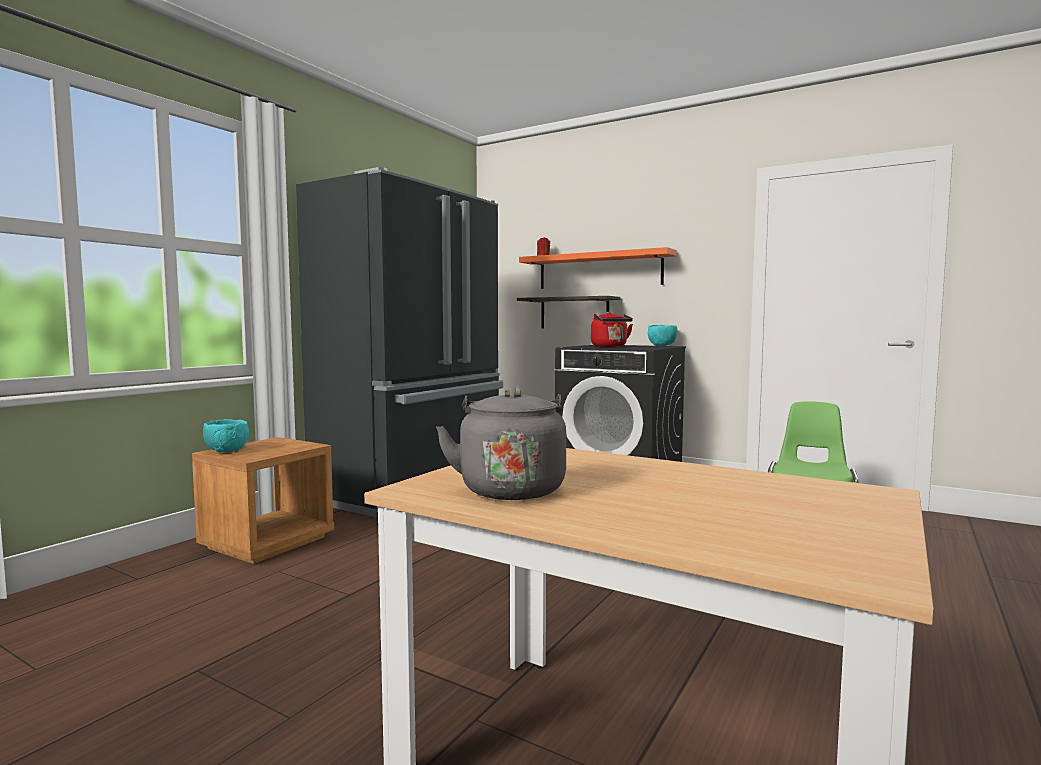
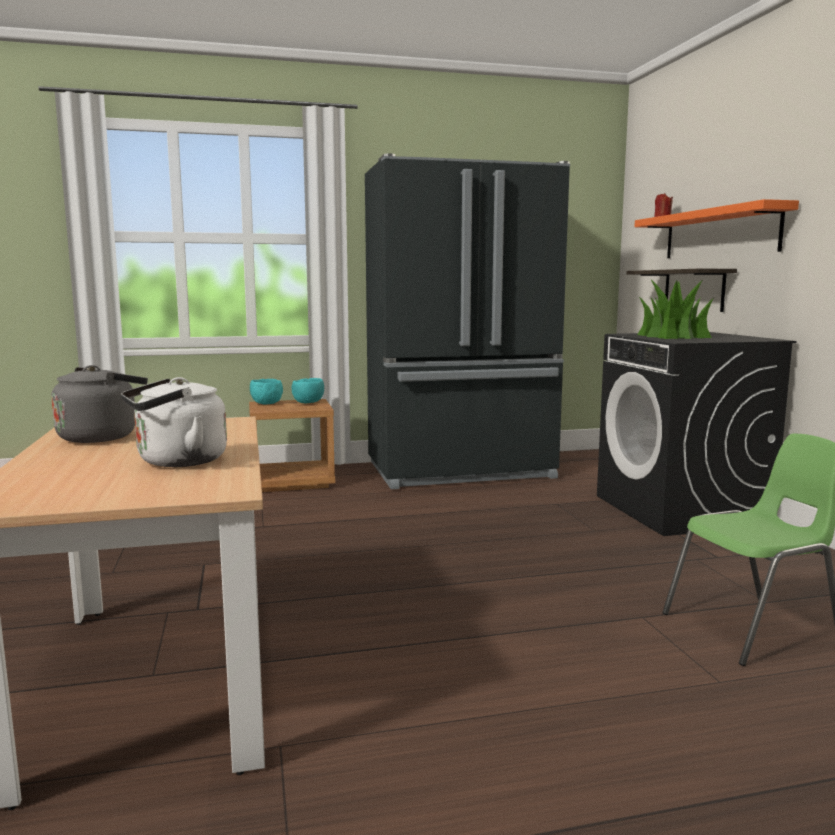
camera: 45 degrees right, 5 degrees up
(610, 347) = (672, 336): red kettle -> potted plant
(662, 346) = (760, 338): turquoise bowl -> turquoise bowl (309, 403)
(716, 486) = (177, 462): none -> white kettle

